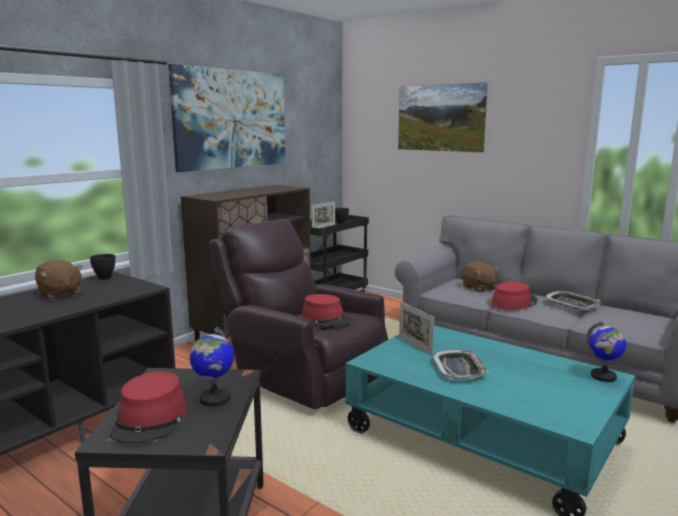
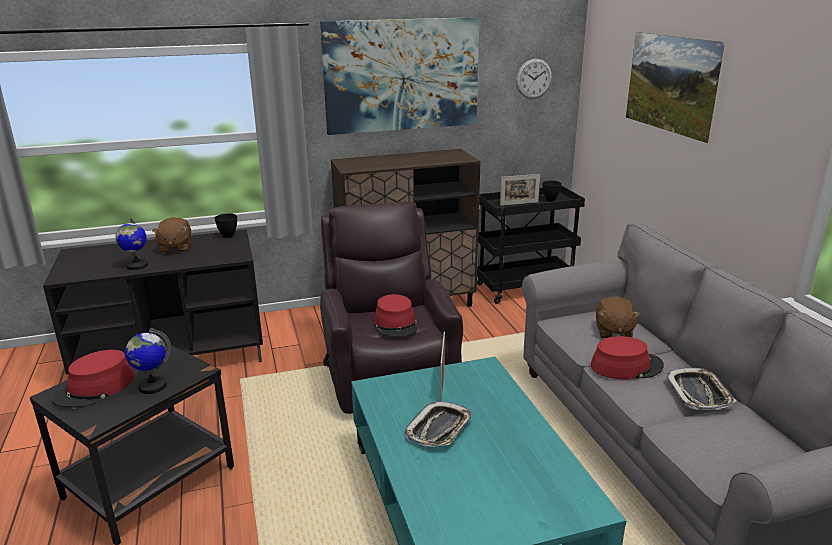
camera: 35 degrees right, 10 degrees up
(316, 127) = (534, 79): none -> wall clock
(603, 377) = (580, 505): globe -> globe (137, 266)

